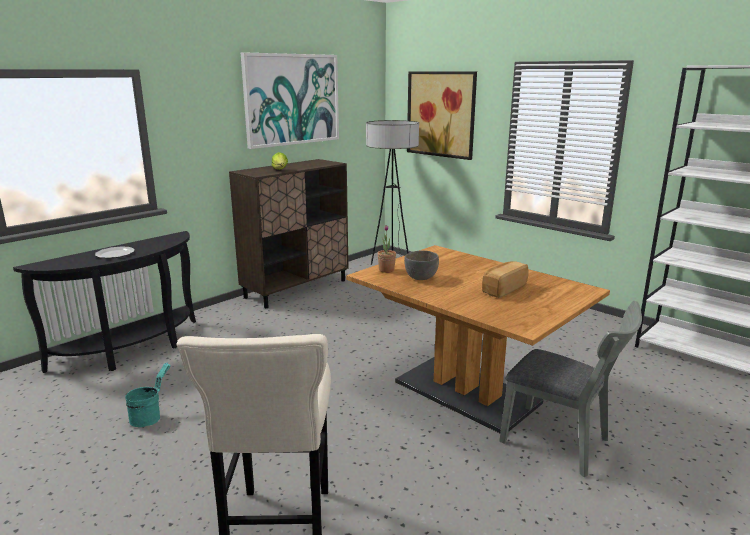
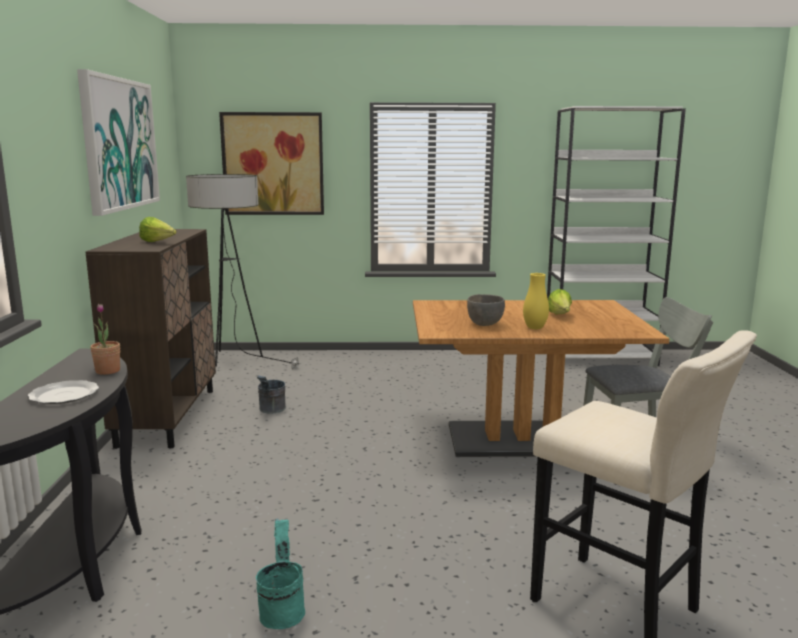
camera: 45 degrees left, 5 degrees down
(351, 304) = (271, 410): none -> grey bucket
(386, 270) = (440, 326): potted plant -> potted plant (108, 371)
(446, 293) = (535, 328): none -> yellow vase
(503, 289) = (560, 316): bread -> lettuce

